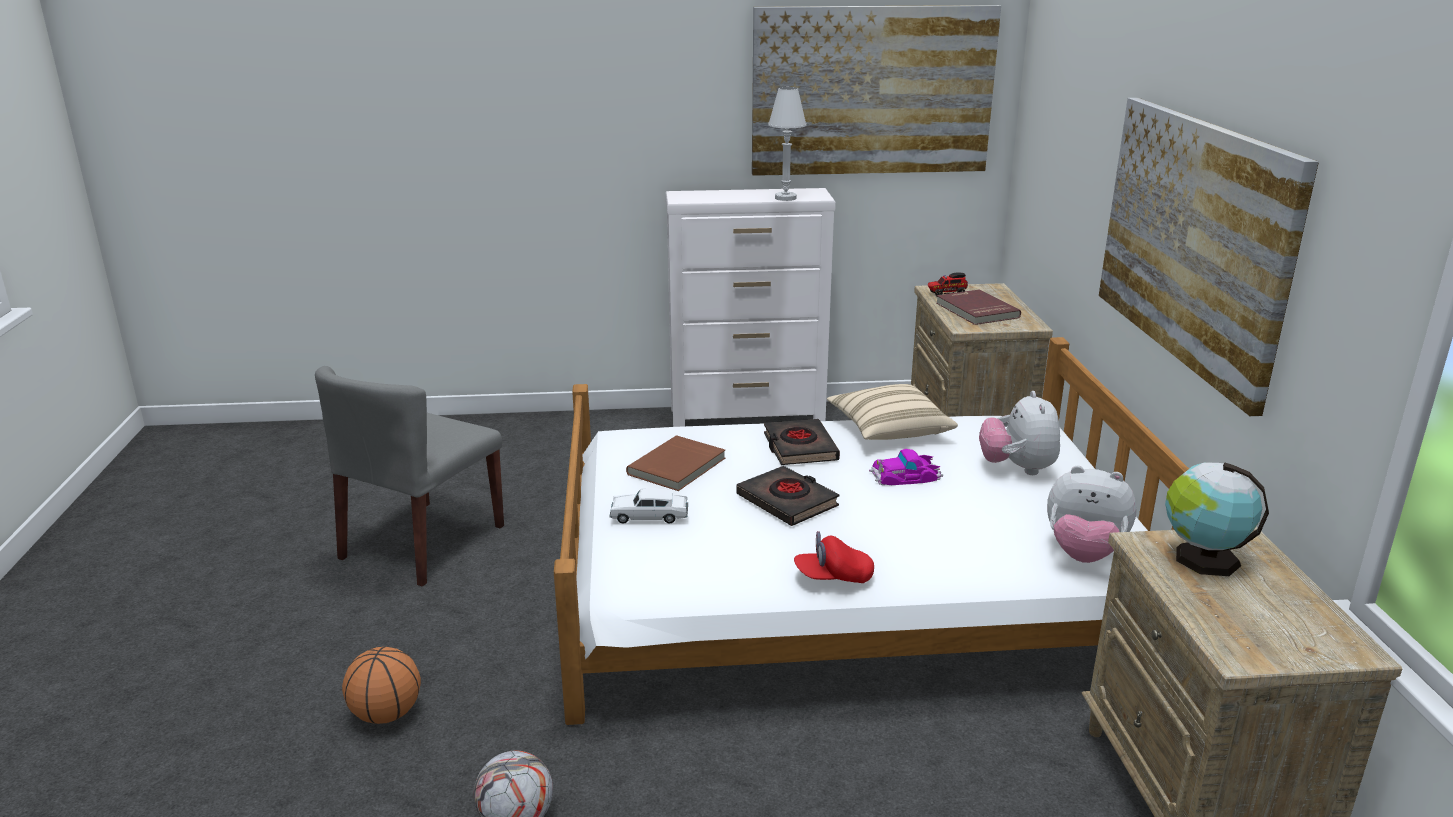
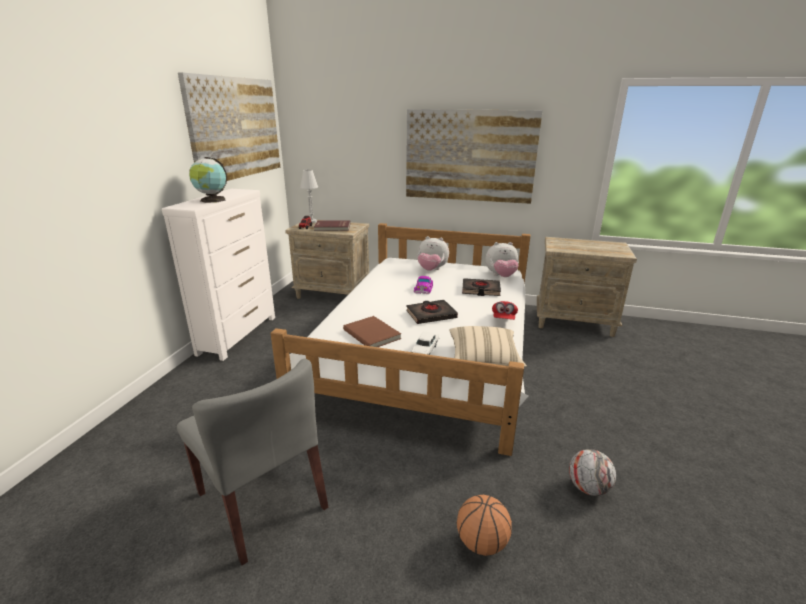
camera: 70 degrees left, 0 degrees up
(785, 198) = (237, 194): white table lamp -> white table lamp (311, 221)
(799, 447) = (378, 302): black book -> black book (480, 290)
(889, 430) = (378, 282): beige pillow -> beige pillow (483, 359)
(1083, 554) = (501, 276): plush toy -> plush toy turned 45 degrees clockwise
(1202, 559) = (566, 245): globe -> globe (212, 200)

